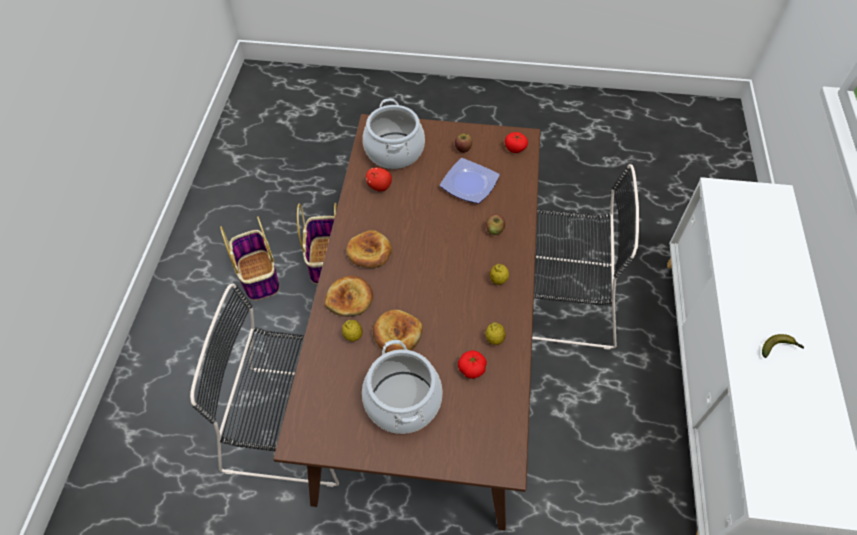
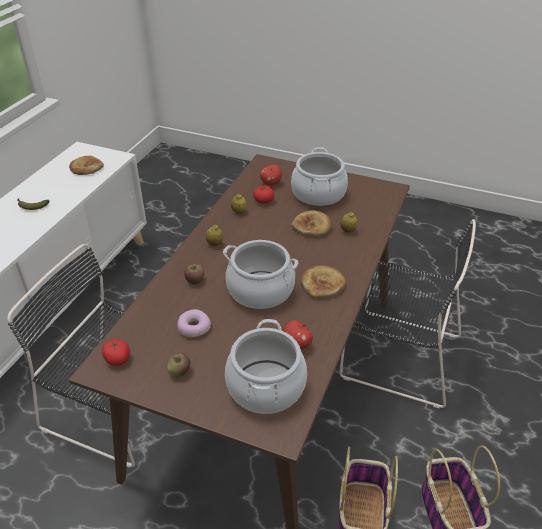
camera: 165 degrees left, 15 degrees down
(349, 298) = (347, 253): bread -> bread (86, 168)
(427, 232) = (260, 290): none -> cooking pot
(470, 183) = (193, 328): plate -> donut
(475, 411) = (270, 183): none -> apple

